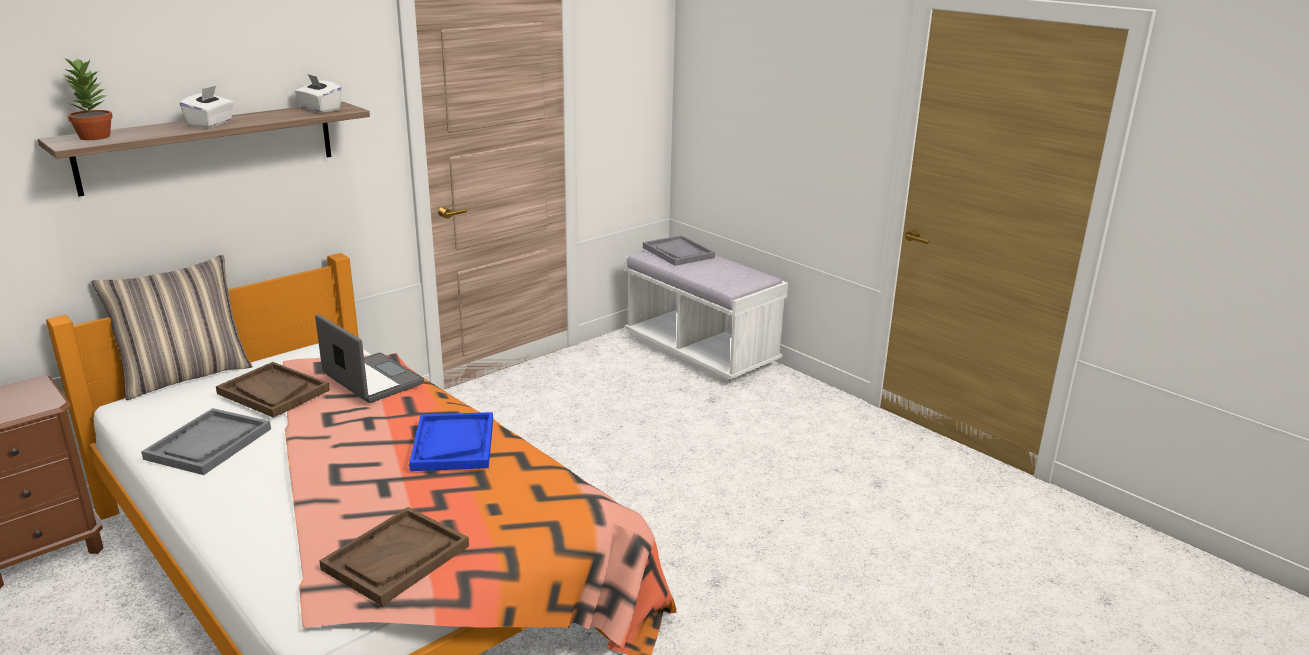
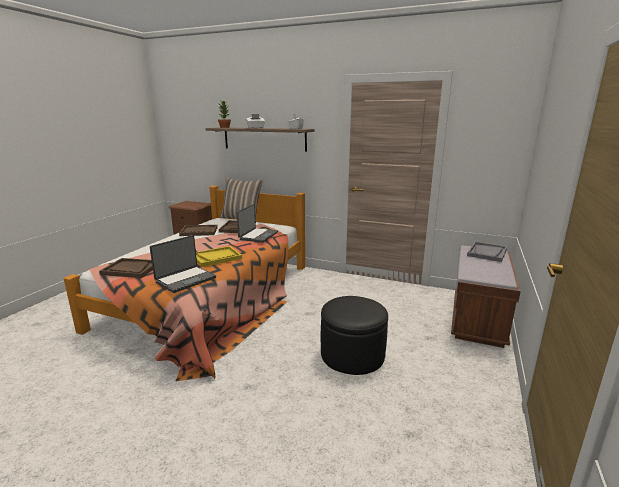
camera: 65 degrees right, 5 degrees down
(209, 444) = (199, 231): grey tray -> brown tray
(453, 444) = (217, 257): blue tray -> yellow tray
(535, 494) = (185, 279): none -> laptop
(700, 352) = (478, 319): white bench -> brown bench
(704, 469) = (352, 354): none -> black ottoman

